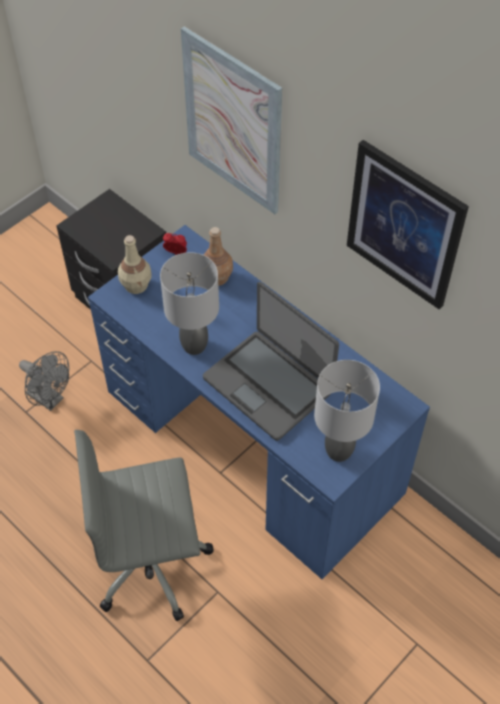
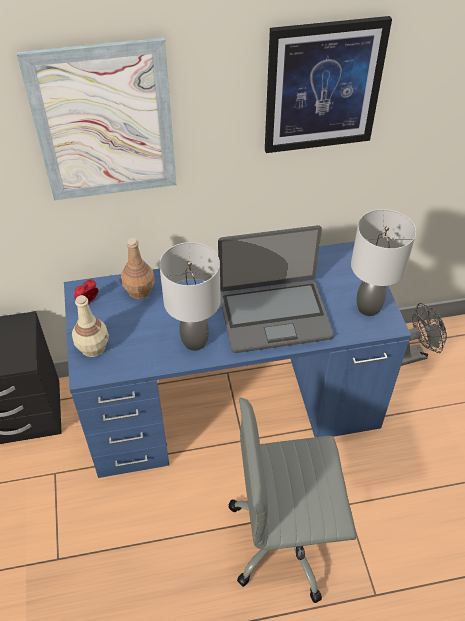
camera: 55 degrees left, 5 degrees down
(50, 399) = (63, 530): grey fan -> grey fan (414, 354)
(152, 562) = (287, 538): grey office chair -> grey office chair turned 60 degrees clockwise

